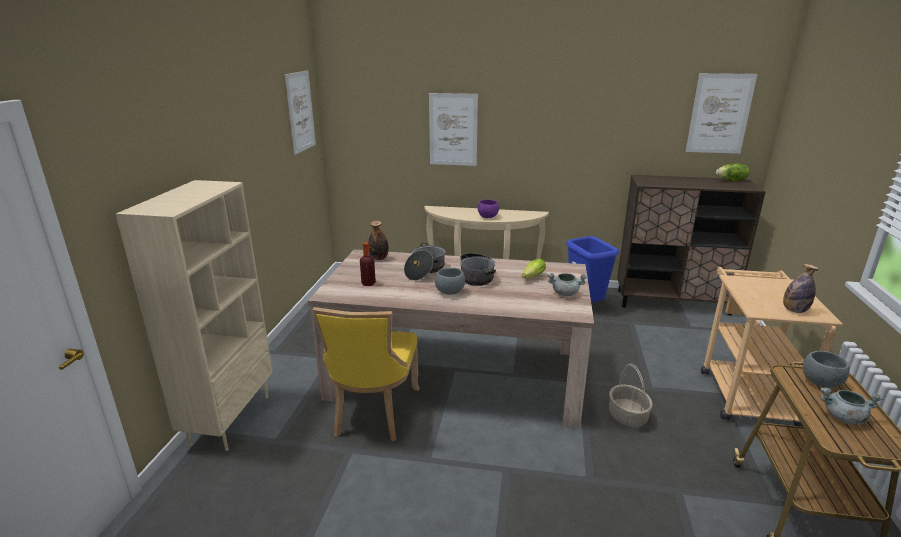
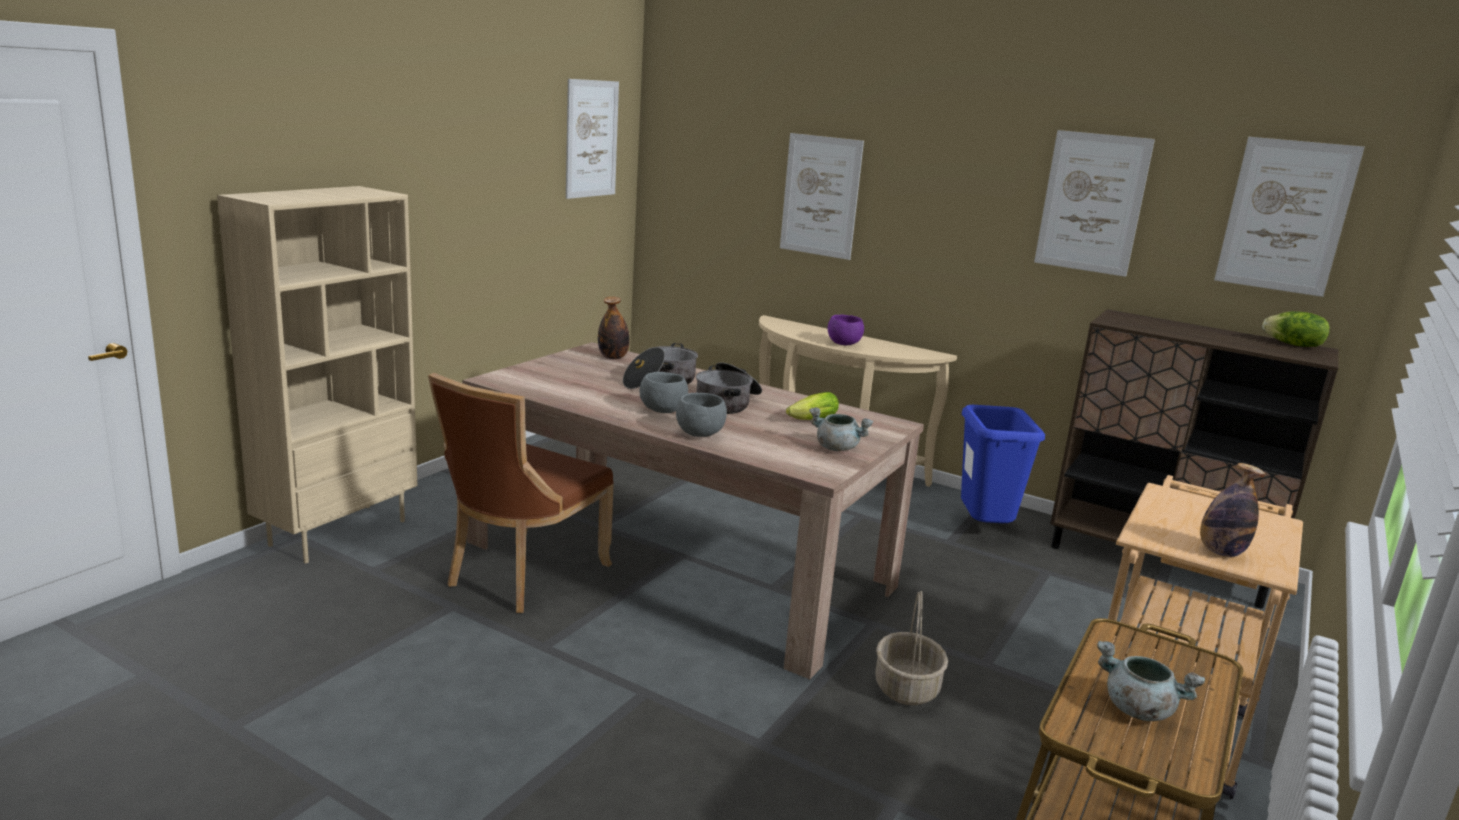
camera: 20 degrees right, 5 degrees down
(368, 283) = (562, 379): bottle -> none
(374, 413) = (522, 575): yellow chair -> brown chair
(617, 117) = (1092, 203): none -> picture
(821, 383) = (1161, 661): grey bowl -> grey bowl (699, 434)

